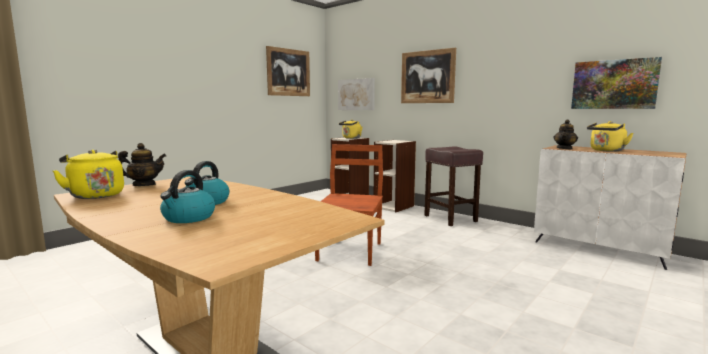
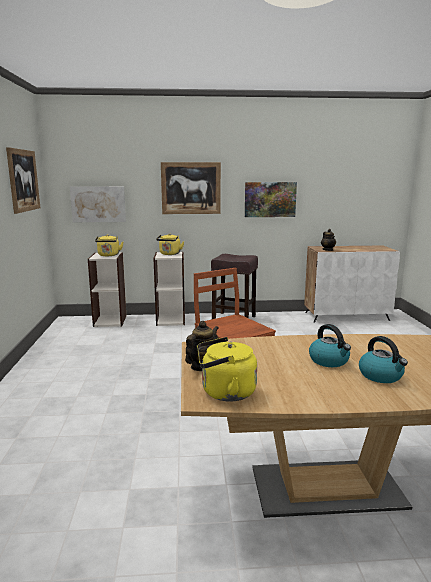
camera: 45 degrees left, 5 degrees up
(606, 150) = (351, 249): yellow kettle -> yellow kettle (169, 254)
(614, 84) = (342, 200): picture -> picture (270, 199)

